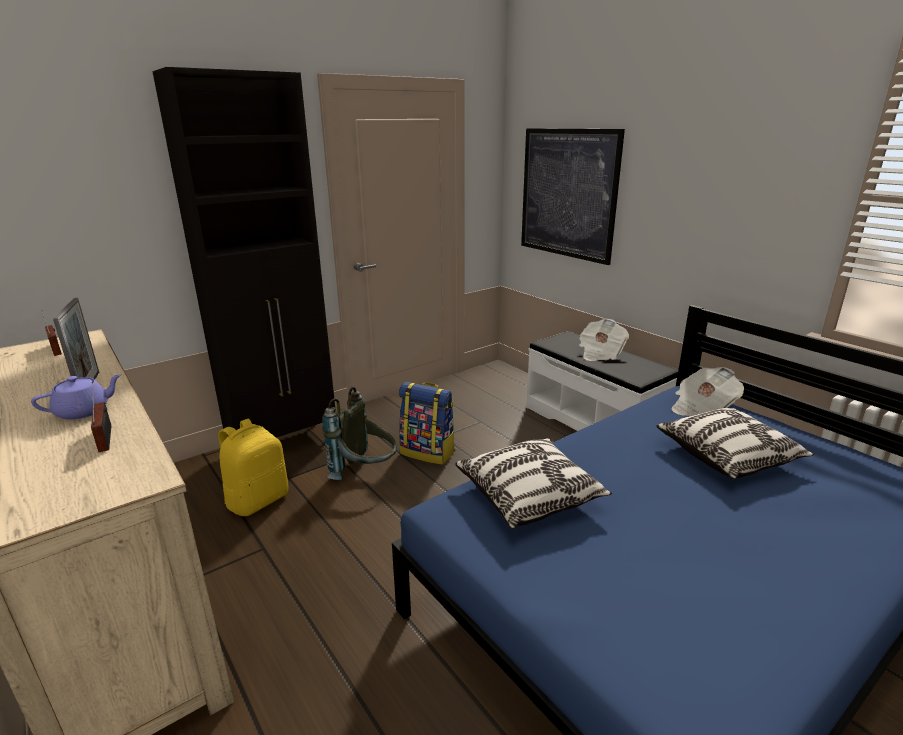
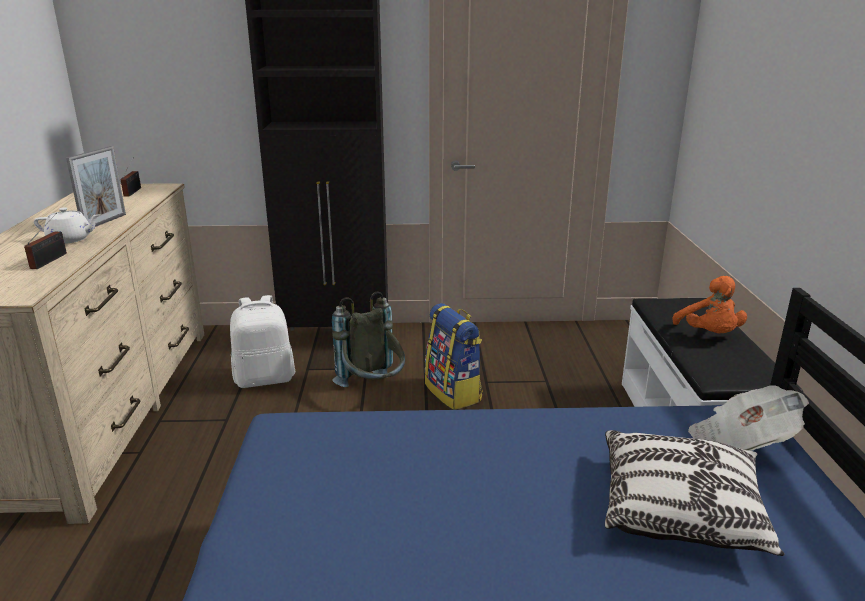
camera: 35 degrees right, 0 degrees up
(84, 411) = (71, 239): purple teapot -> white teapot
(258, 500) = (265, 378): yellow backpack -> white backpack
(529, 496) = (375, 447): pillow -> none
(567, 194) = (738, 103): picture -> none
(600, 353) = (709, 334): newspaper -> orange plush toy

